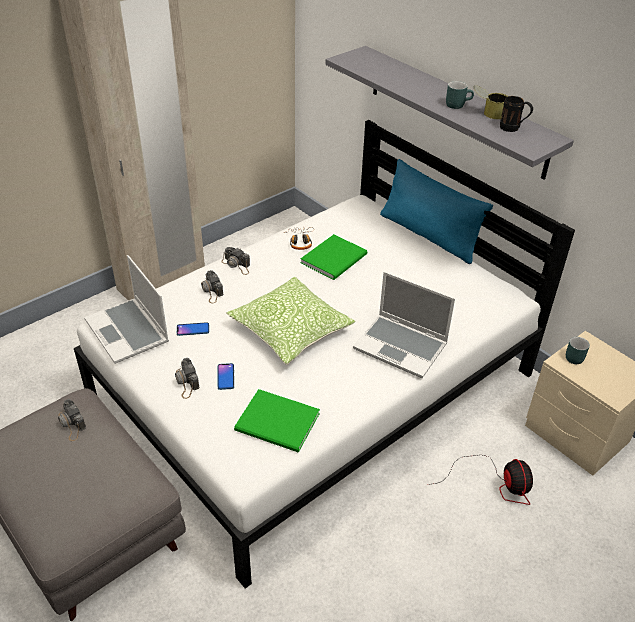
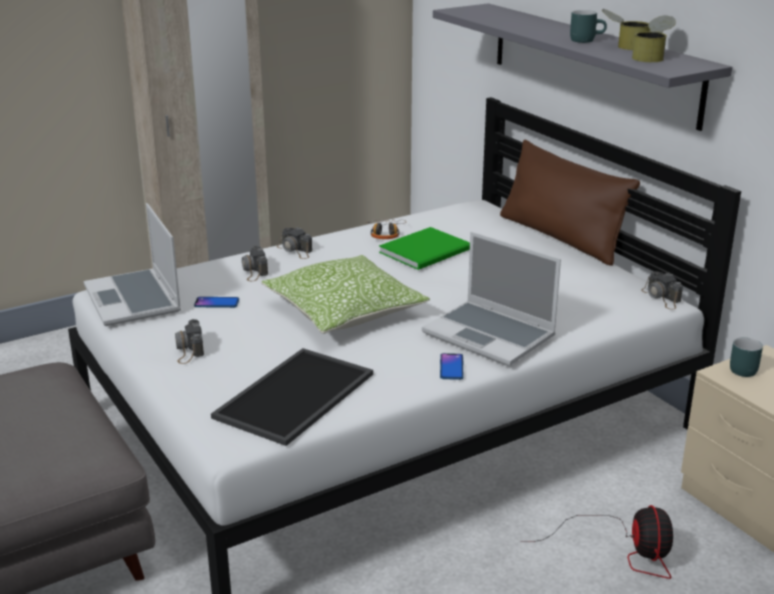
camera: 10 degrees right, 15 degrees down
(71, 424) = (31, 387): camera -> camera (662, 297)
(225, 377) = (242, 348): phone -> phone (451, 367)
(278, 424) = (296, 397): green book -> tray
(428, 235) = (560, 237): blue pillow -> brown pillow
(513, 129) = (652, 57): black mug -> can

